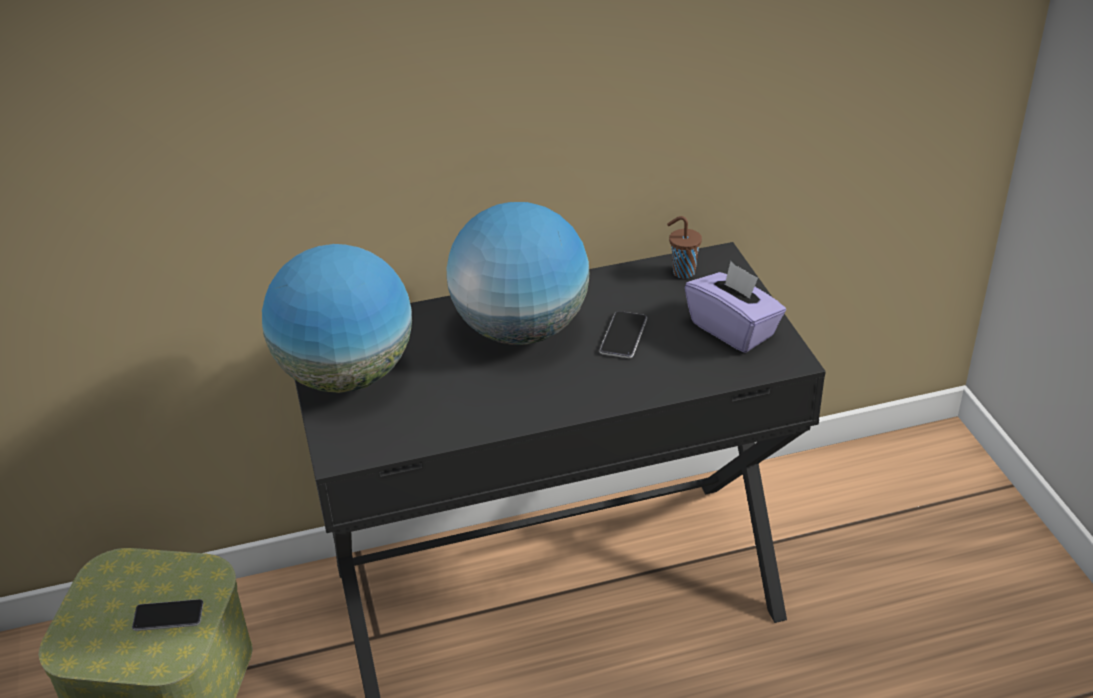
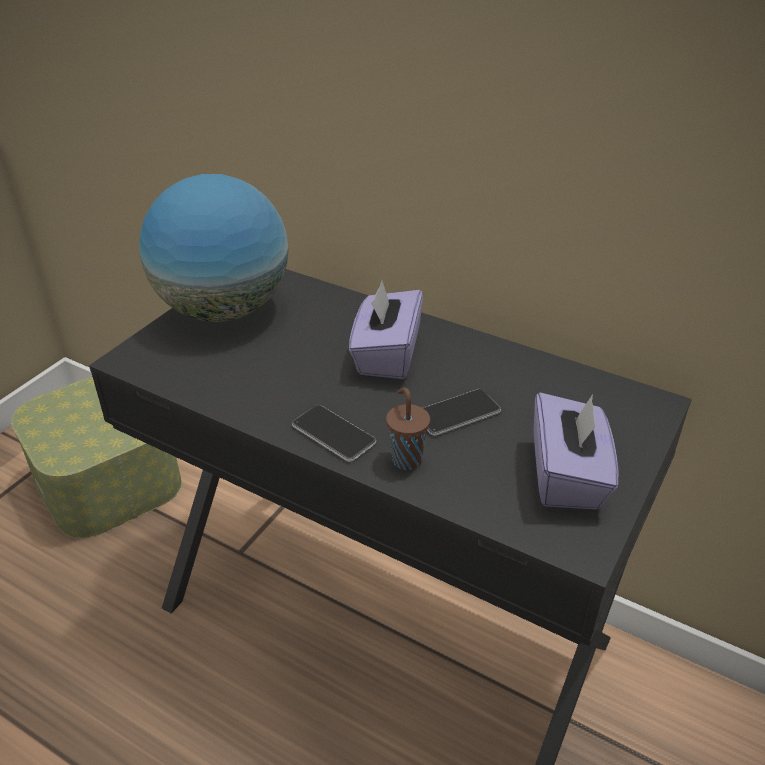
camera: 45 degrees right, 0 degrees up
(168, 616) = (98, 432): phone -> phone (333, 434)
(521, 330) = (386, 355): globe -> purple tissue box
(682, 272) = (596, 395): brown cup -> brown cup (406, 459)

